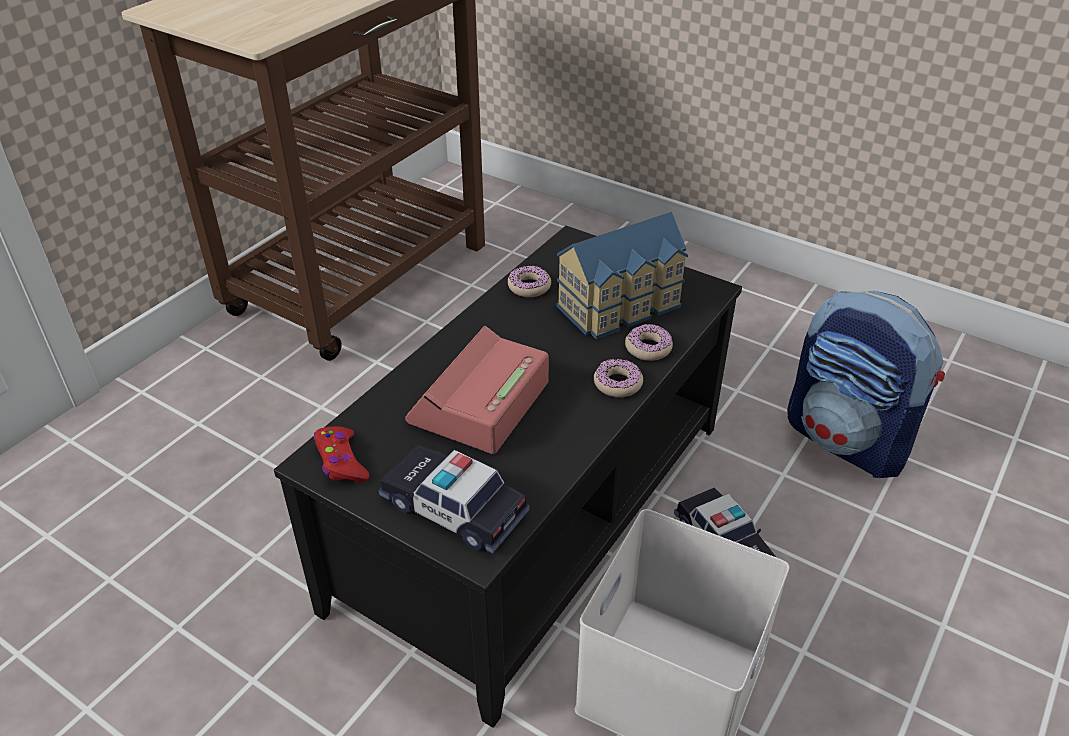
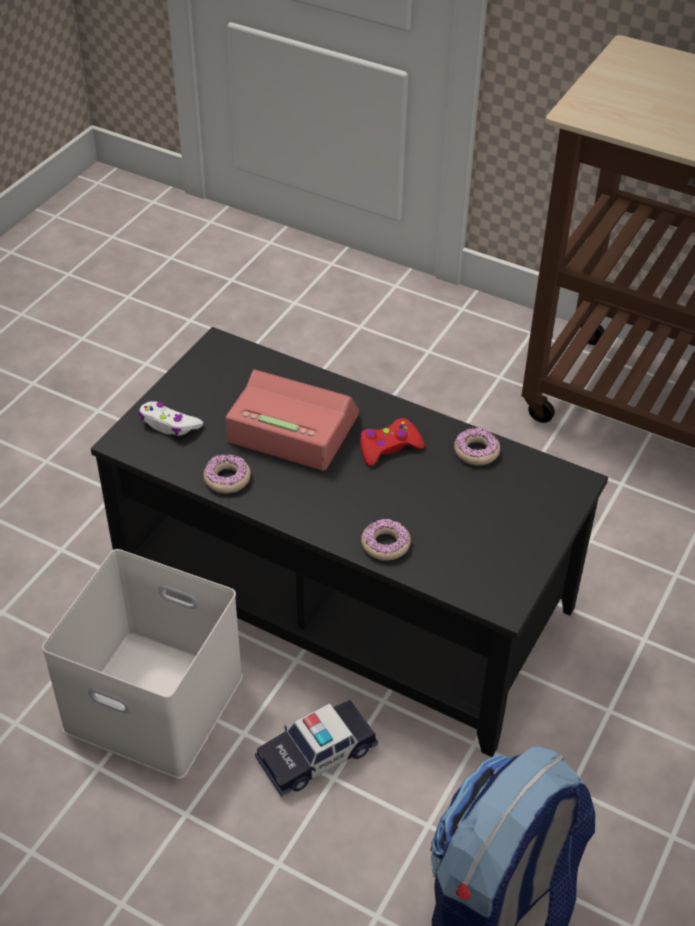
camera: 85 degrees right, 5 degrees up
(341, 461) = (219, 358): red game controller -> red game controller (388, 448)
(454, 508) = (169, 424): toy car -> white game controller
(618, 383) = (327, 521): donut -> donut (227, 479)
(623, 306) = (455, 525): toy house -> none

